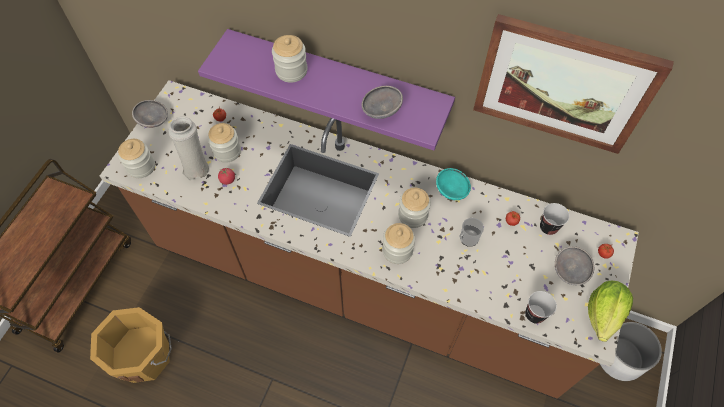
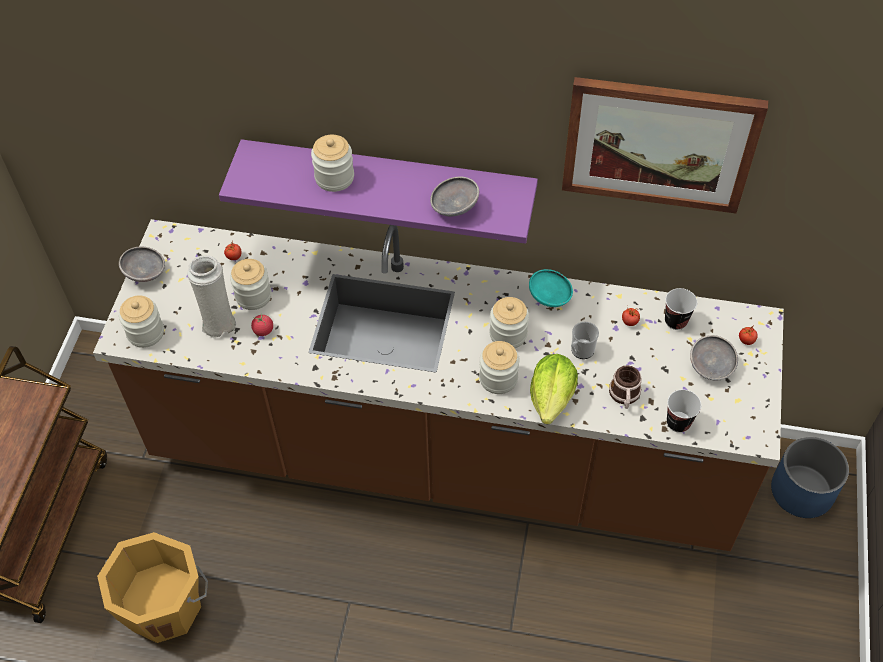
camera: 10 degrees left, 5 degrees down
(495, 283) = (624, 396): none -> mug
(603, 314) = (758, 408): lettuce -> lettuce (552, 398)
(620, 358) = (802, 491): white planter -> blue planter

